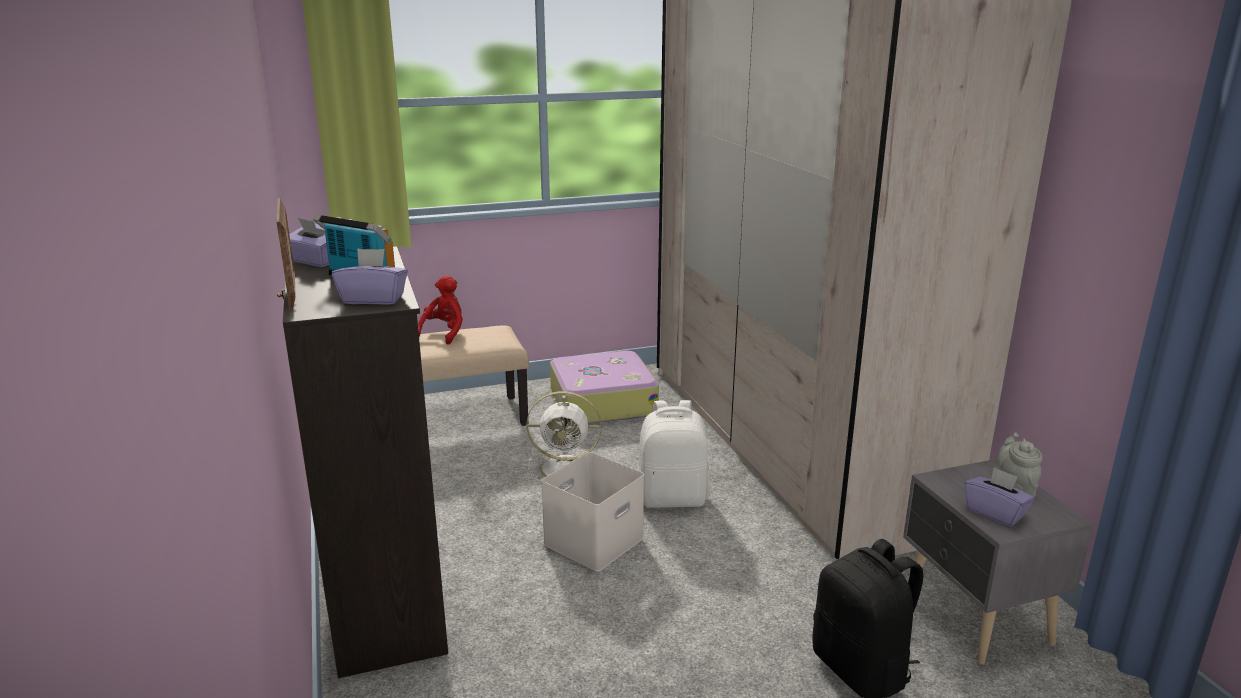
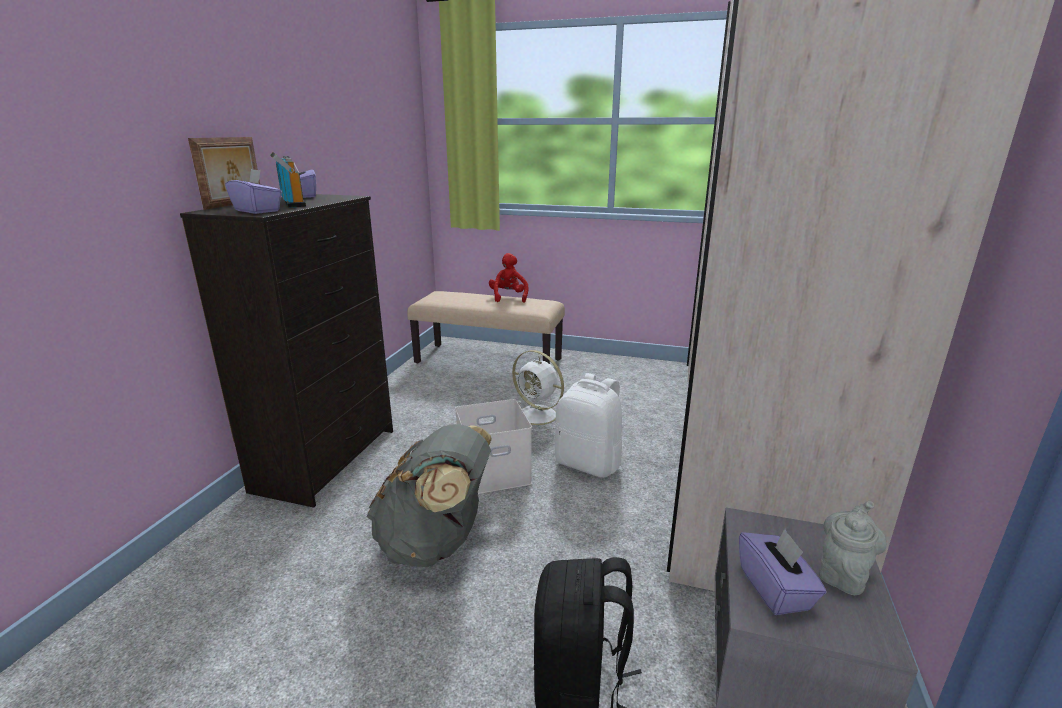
camera: 35 degrees right, 0 degrees up
(444, 333) = (508, 297): red plush toy -> red plush toy turned 60 degrees counterclockwise
(601, 402) = (619, 379): suitcase -> none
(623, 625) = (436, 543): none -> grey backpack

